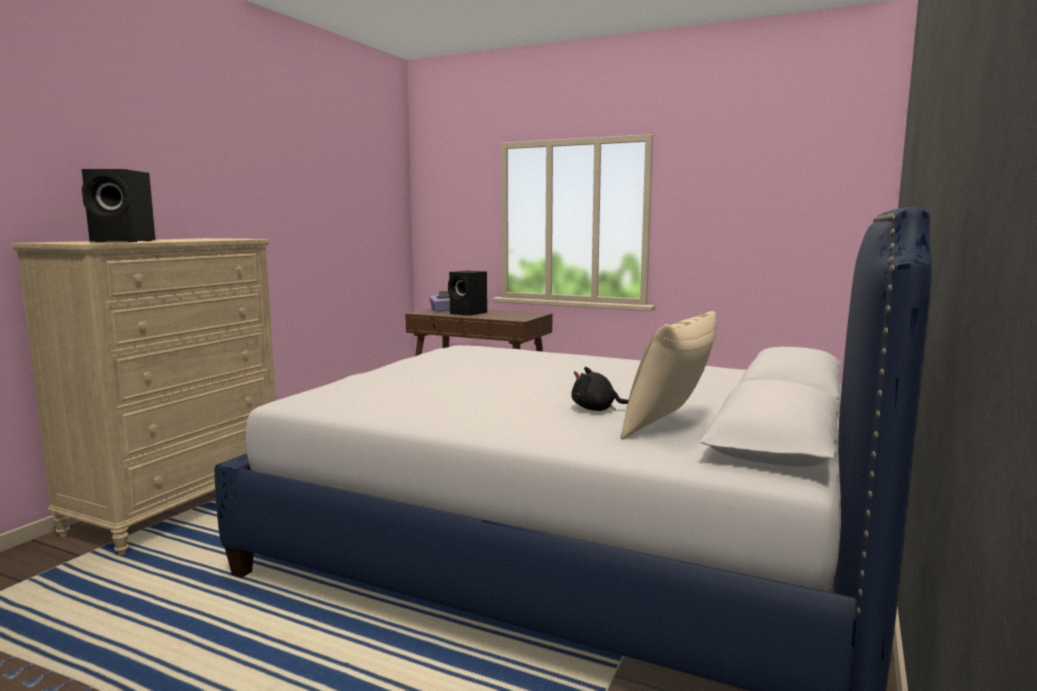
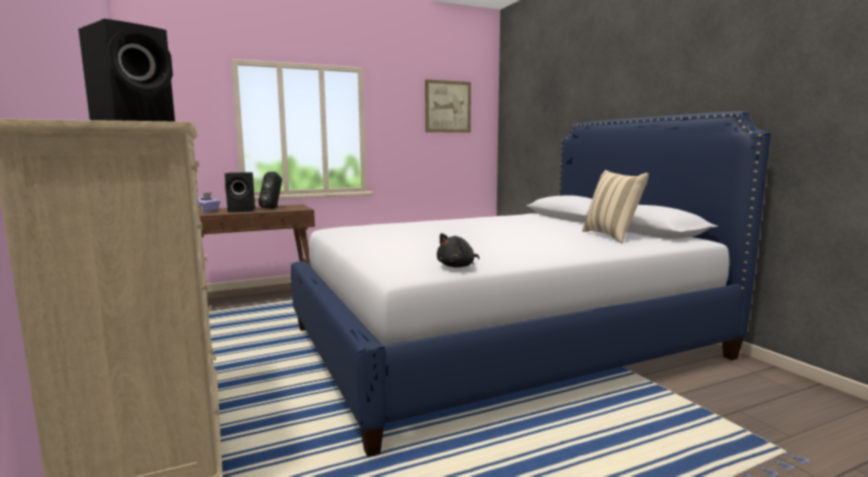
camera: 50 degrees left, 0 degrees up
(501, 314) = (273, 208): none -> black speaker
(597, 409) = (558, 237): black plush toy -> black plush toy (457, 266)
(789, 181) = (448, 106): none -> picture

